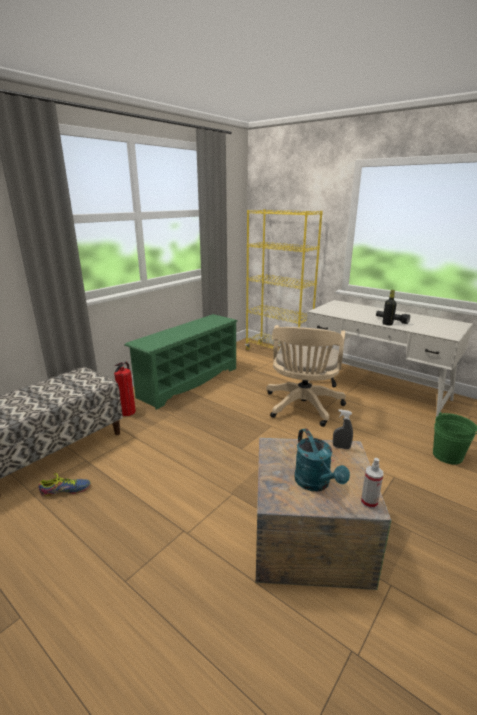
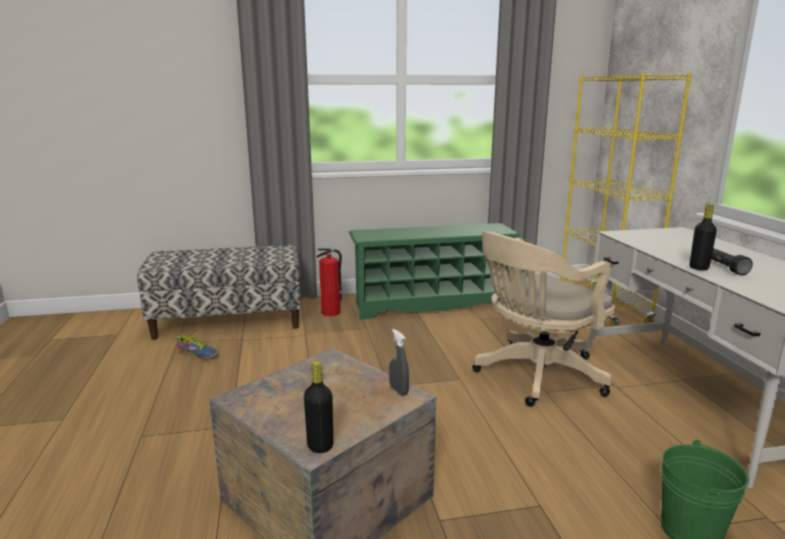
camera: 40 degrees right, 5 degrees down
(316, 484) = (303, 405): turquoise watering can -> none
(369, 502) = (320, 446): spray bottle -> black bottle

